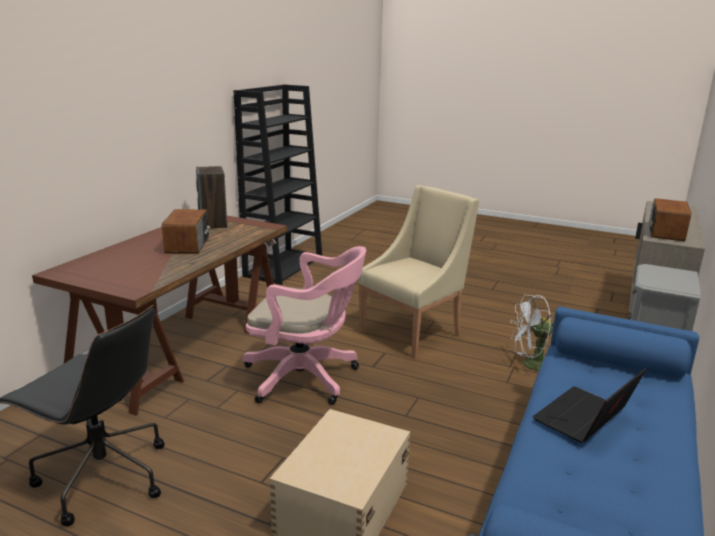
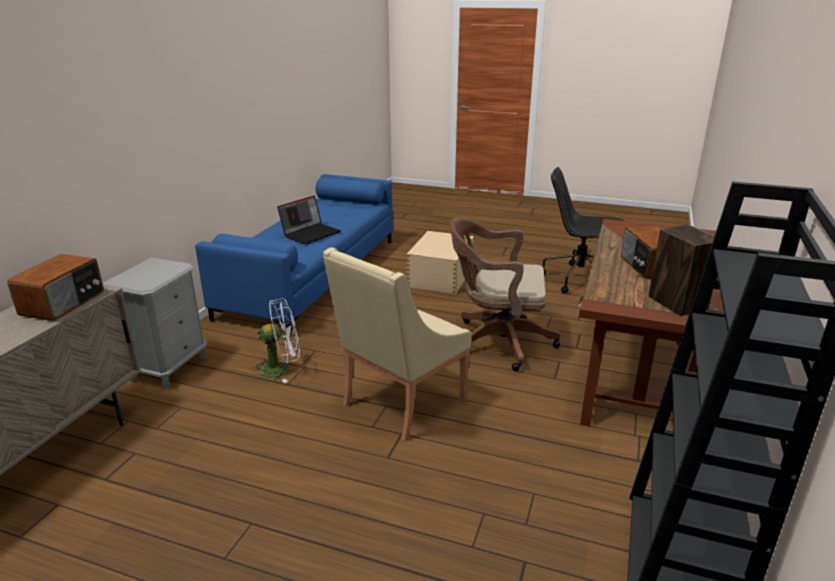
camera: 175 degrees right, 5 degrees up
(306, 378) = (497, 341): pink office chair -> brown office chair

